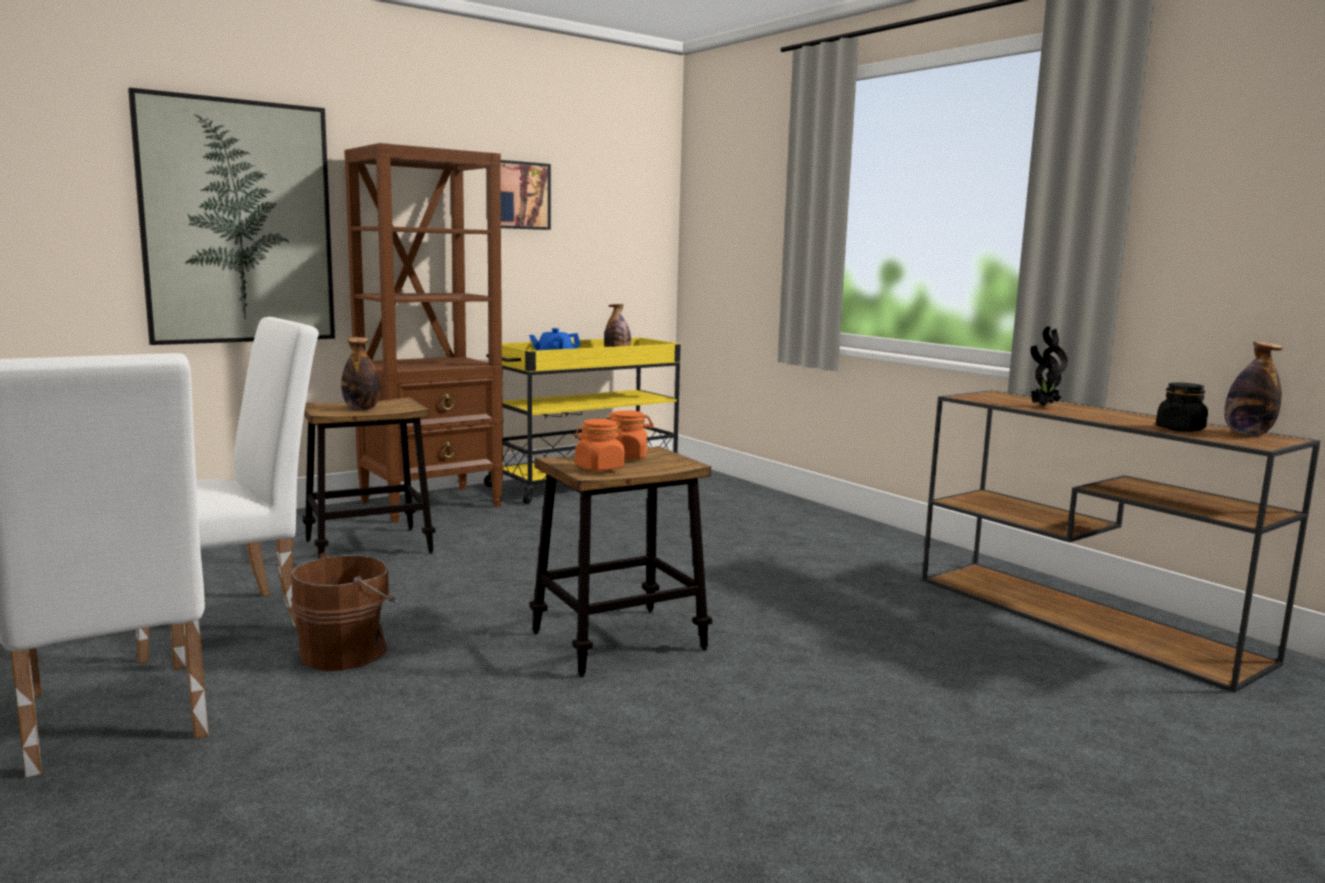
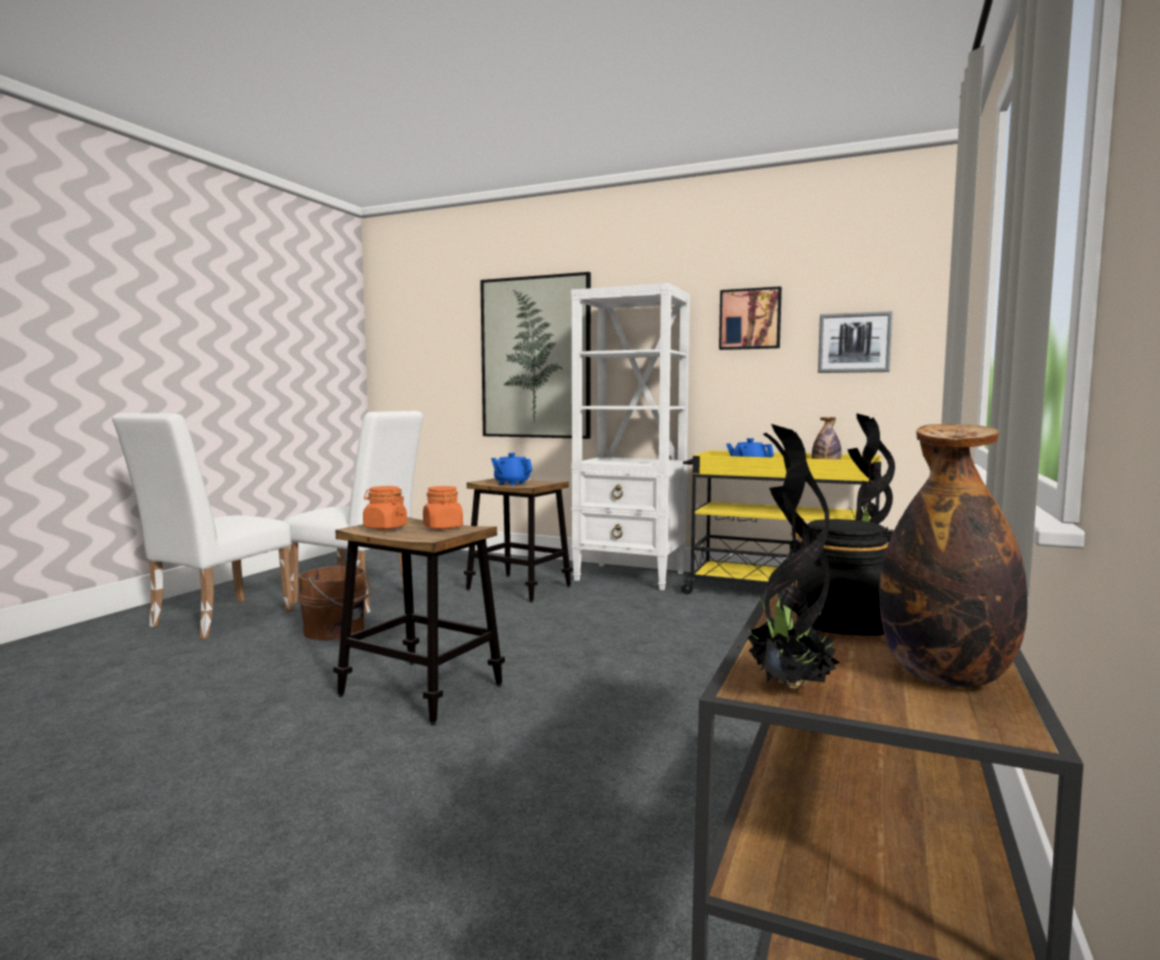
camera: 60 degrees right, 5 degrees down
(361, 409) = (511, 483): bottle -> blue teapot
(432, 504) = (630, 577): brown bookcase -> white bookcase
(608, 228) = (854, 342): none -> picture
(1260, 444) = (786, 686): none -> potted plant

